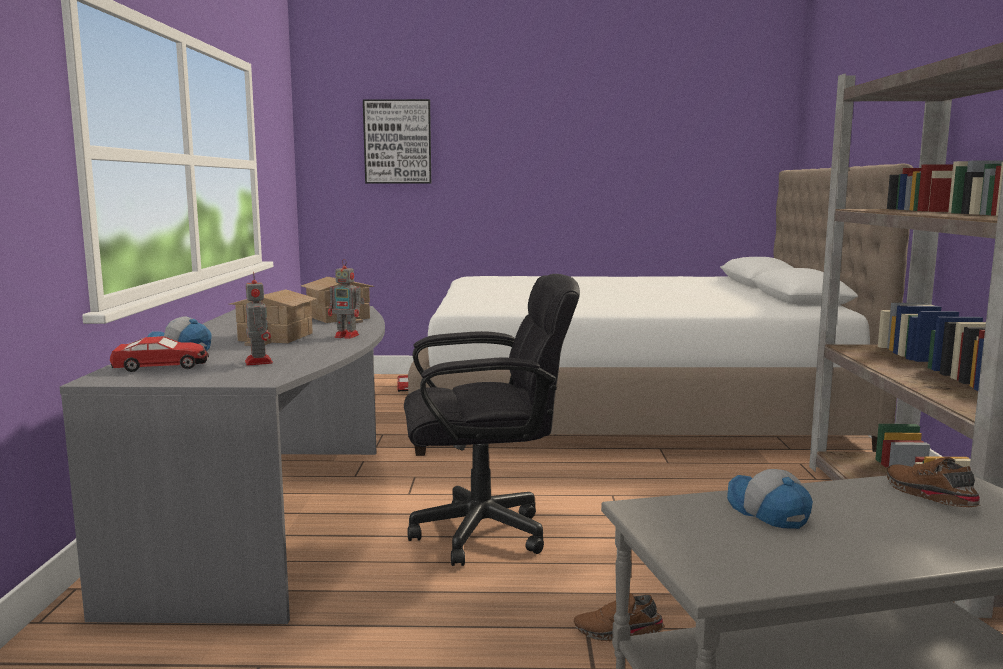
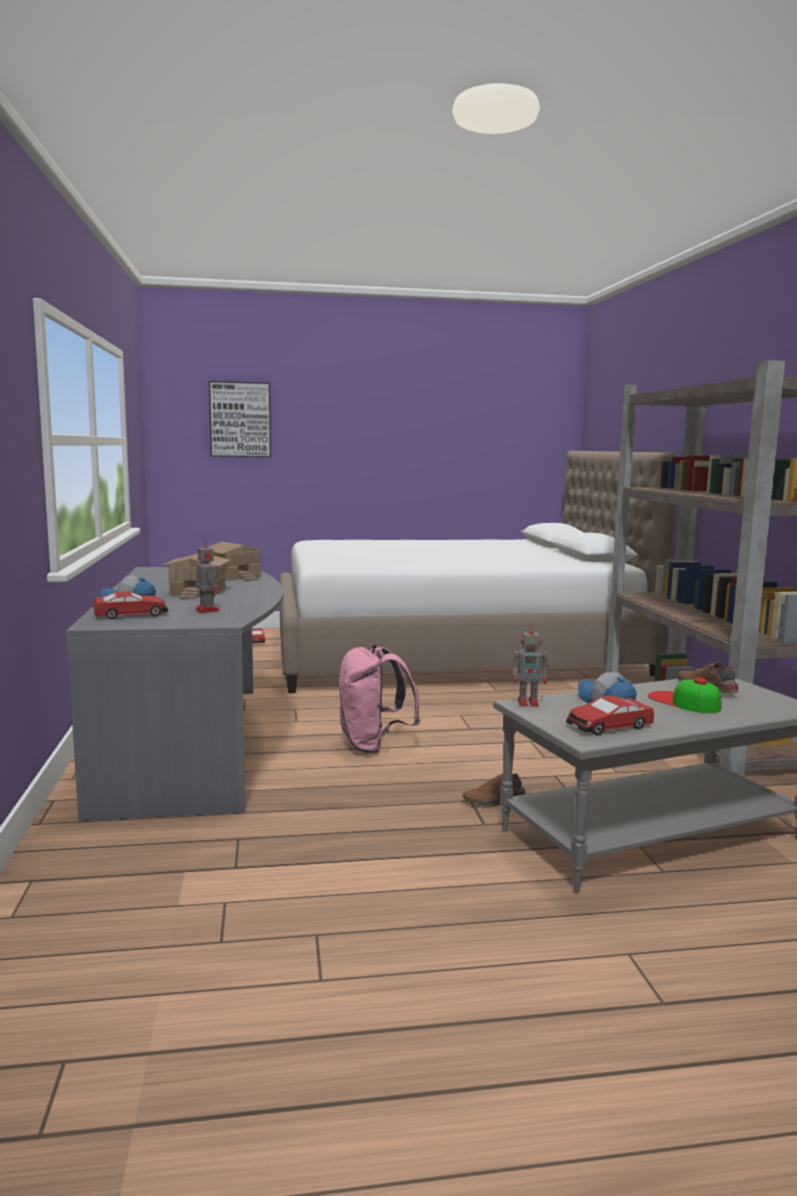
camera: 10 degrees left, 0 degrees up
(348, 336) = (257, 590): toy robot -> toy robot (529, 702)
(488, 533) = (373, 745): black office chair -> pink backpack
(758, 558) = (609, 726): none -> toy car
(889, 518) = (684, 702): none -> cap

